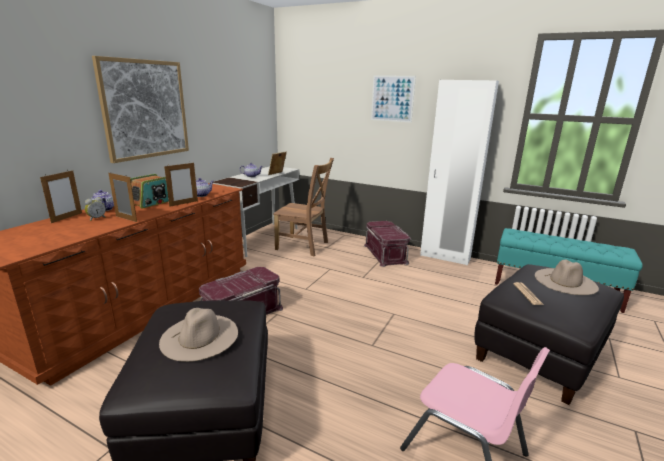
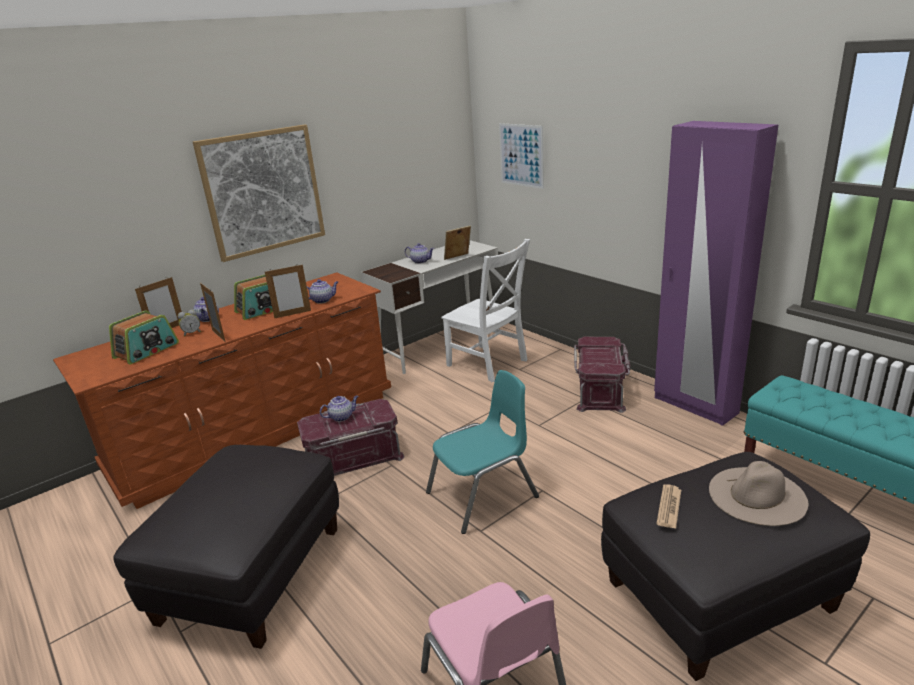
camera: 25 degrees right, 5 degrees up
(58, 232) = (147, 351): none -> radio
(200, 336) = (226, 493): beige hat -> none
(235, 281) = (341, 417): none -> teapot
(304, 246) = (489, 364): brown chair -> white chair
(357, 323) = (483, 496): none -> turquoise chair
(392, 98) = (621, 147): picture -> picture (521, 155)
(445, 257) = (695, 406): white wardrobe -> purple wardrobe

